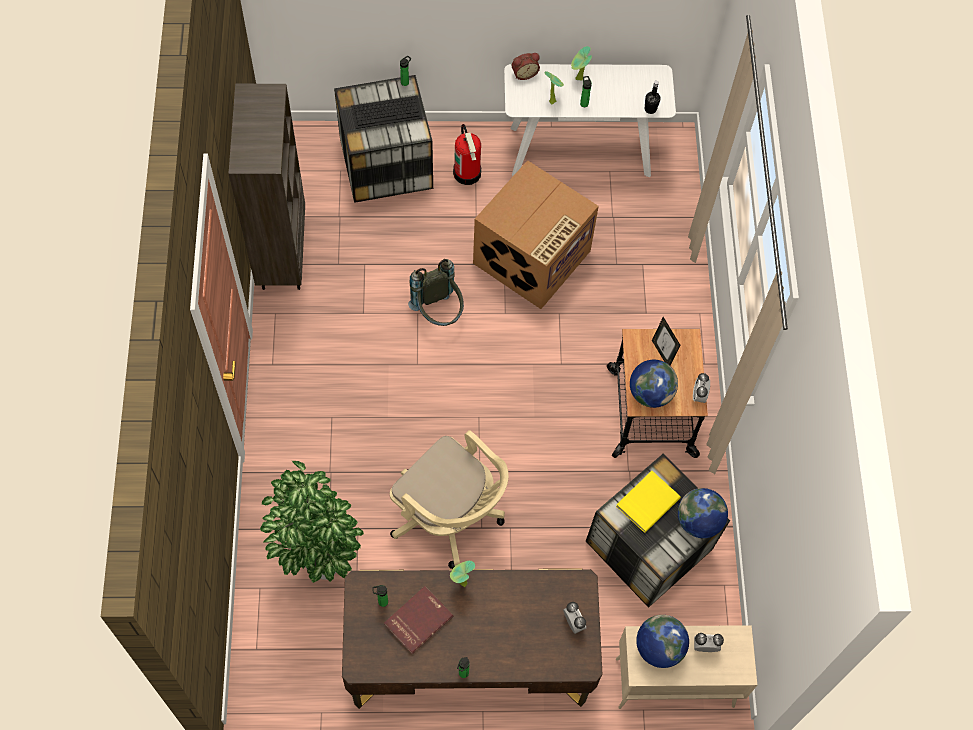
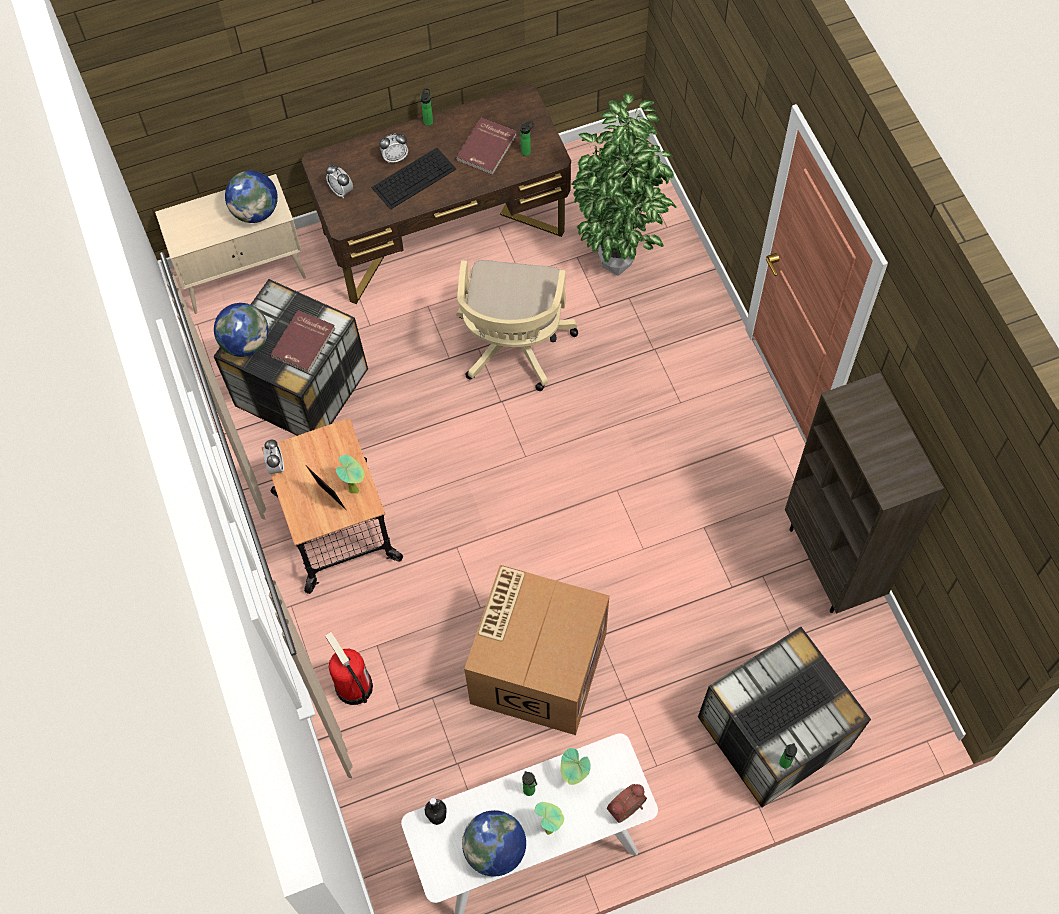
camera: 165 degrees right, 0 degrees up
(439, 313) = (619, 557): grey backpack -> none
(450, 517) = (513, 347): beige office chair -> beige office chair turned 105 degrees counterclockwise
(461, 584) = (459, 188): potted plant -> potted plant (355, 489)
(467, 173) = (664, 758): fire extinguisher -> fire extinguisher (353, 687)
(499, 612) = (414, 177): none -> keyboard
(647, 501) = (304, 343): yellow book -> red book
(650, 393) = (331, 450): globe -> globe (495, 850)
(705, 647) = (211, 226): alarm clock -> alarm clock (395, 157)

